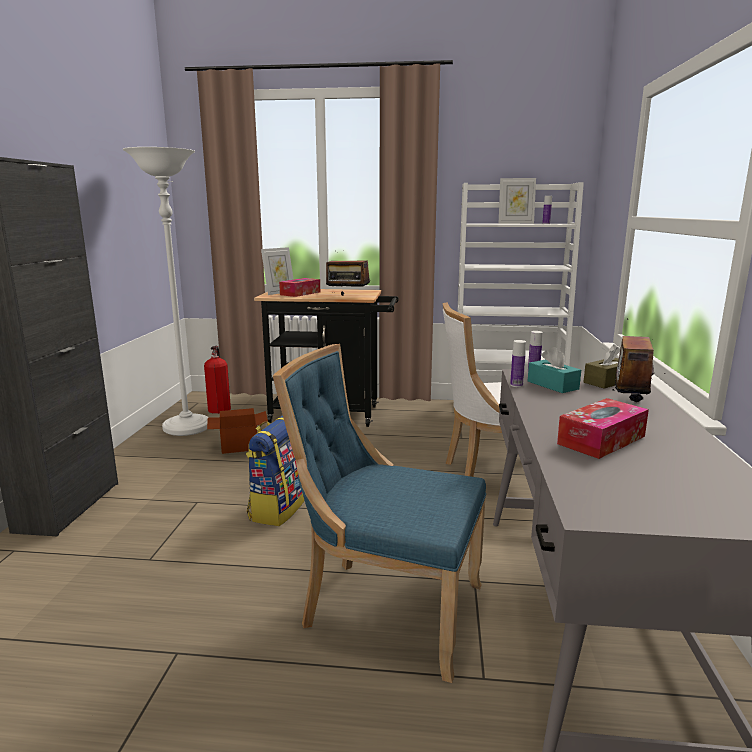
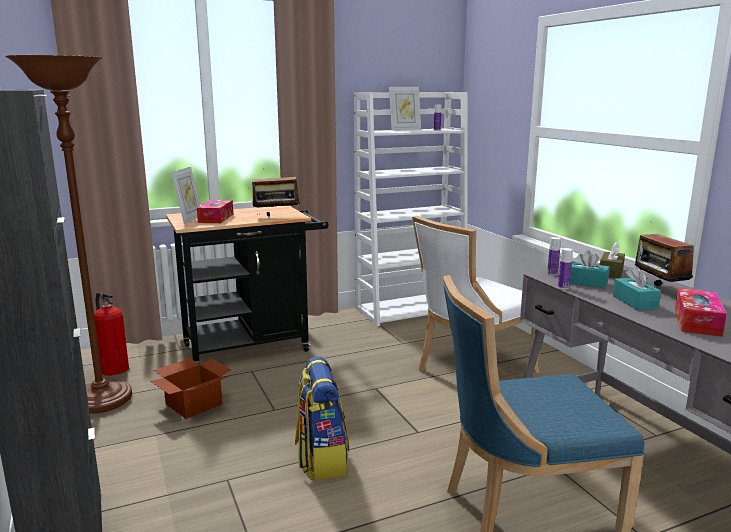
camera: 30 degrees left, 0 degrees up
(187, 428) = (101, 400): white floor lamp -> brown floor lamp
(567, 410) = (635, 302): none -> turquoise tissue box

